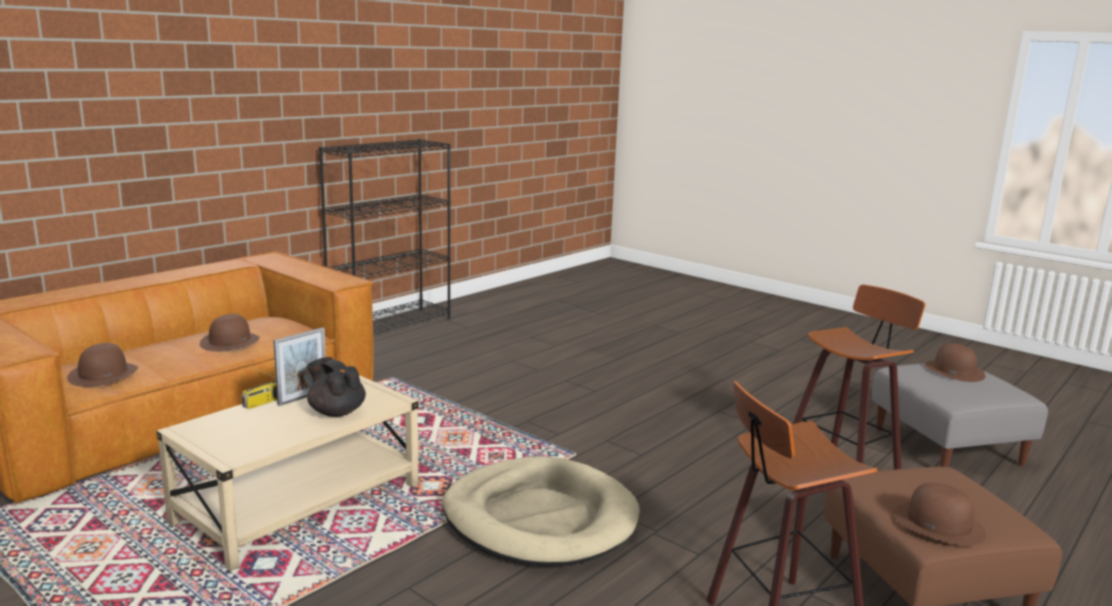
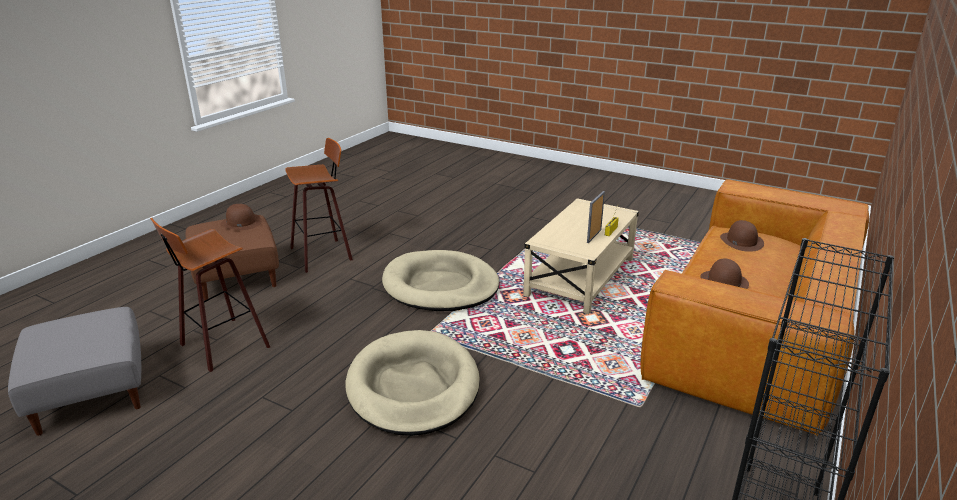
camera: 170 degrees right, 10 degrees up
(336, 412) = (563, 229): black teapot -> none
(599, 412) = (413, 387): none -> beige dog bed
(953, 371) = (57, 354): brown hat -> none

